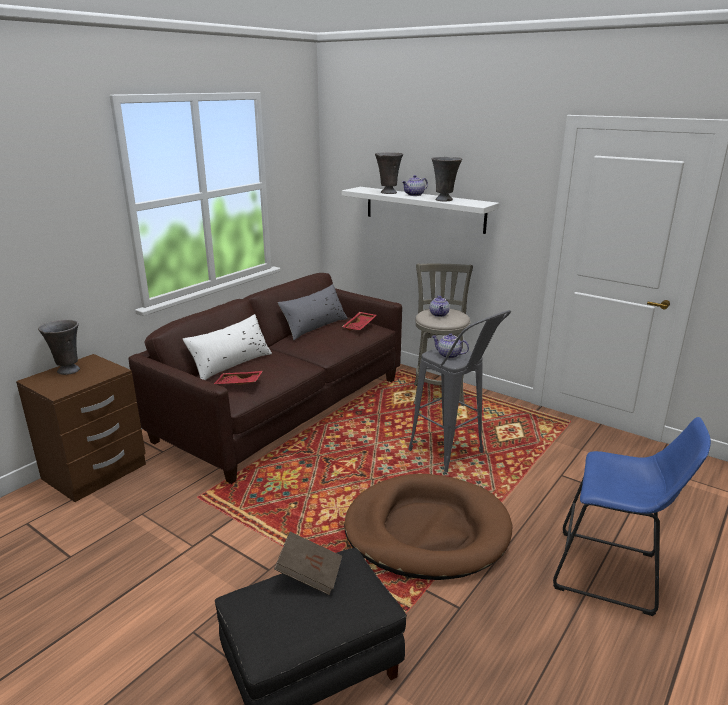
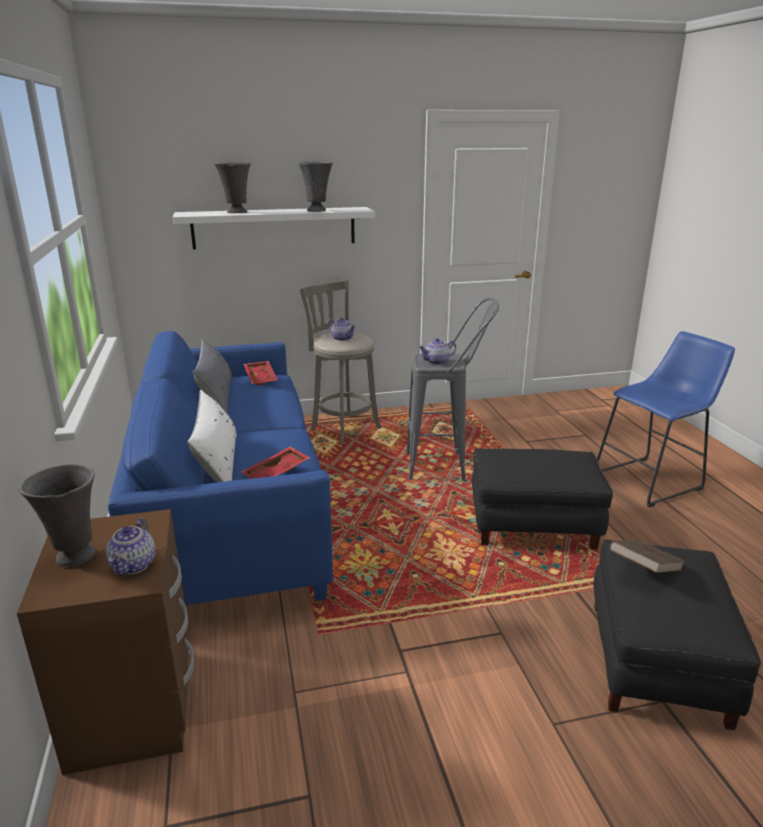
camera: 50 degrees left, 0 degrees up
(285, 408) = (232, 508): brown sofa -> blue sofa
(414, 195) = (270, 211): teapot -> teapot (134, 565)
(426, 531) = (532, 525): brown dog bed -> black ottoman

